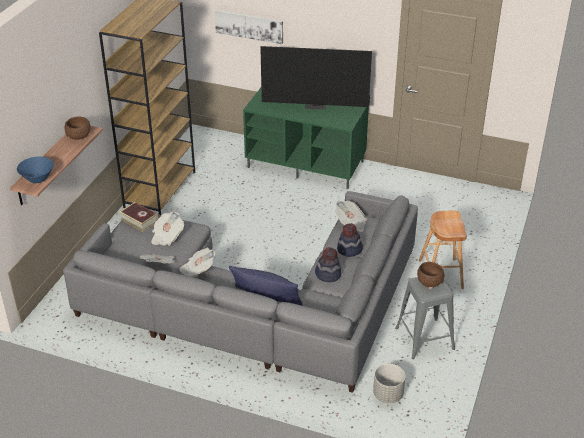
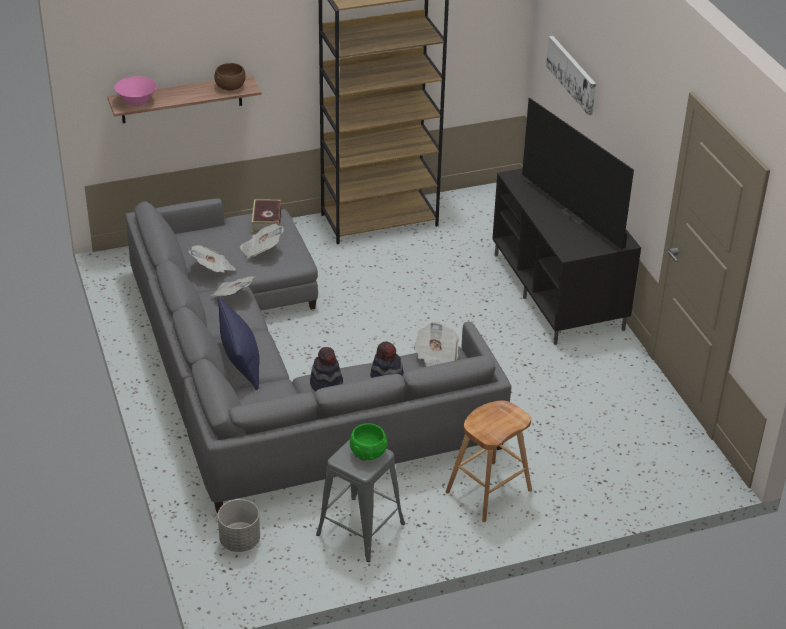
camera: 50 degrees right, 0 degrees up
(37, 179) = (137, 102): blue bowl -> pink bowl
(306, 164) = (559, 292): green tv stand -> black tv stand
(429, 282) = (368, 452): brown bowl -> green bowl

